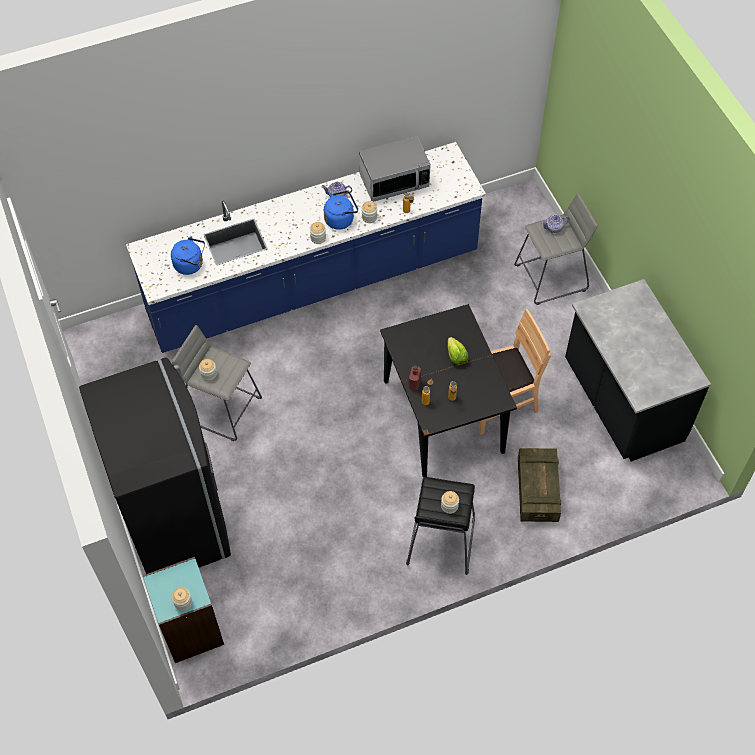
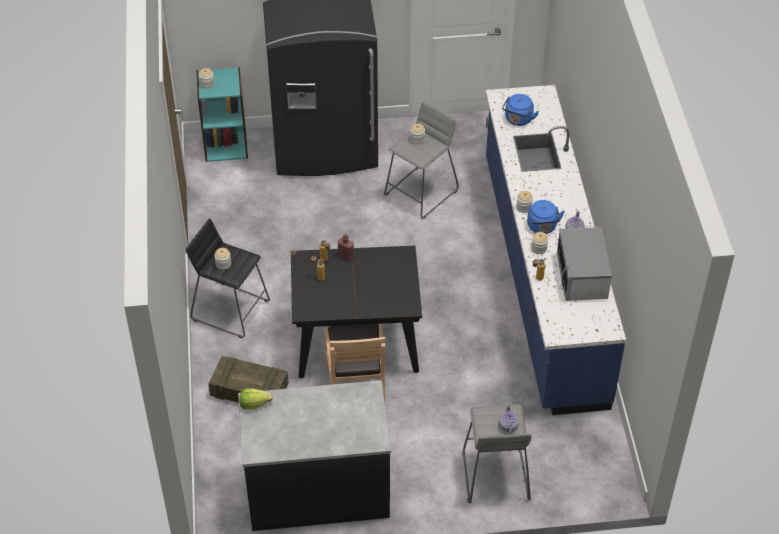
camera: 105 degrees right, 10 degrees down
(456, 356) = (364, 291): lettuce -> lettuce (254, 404)

